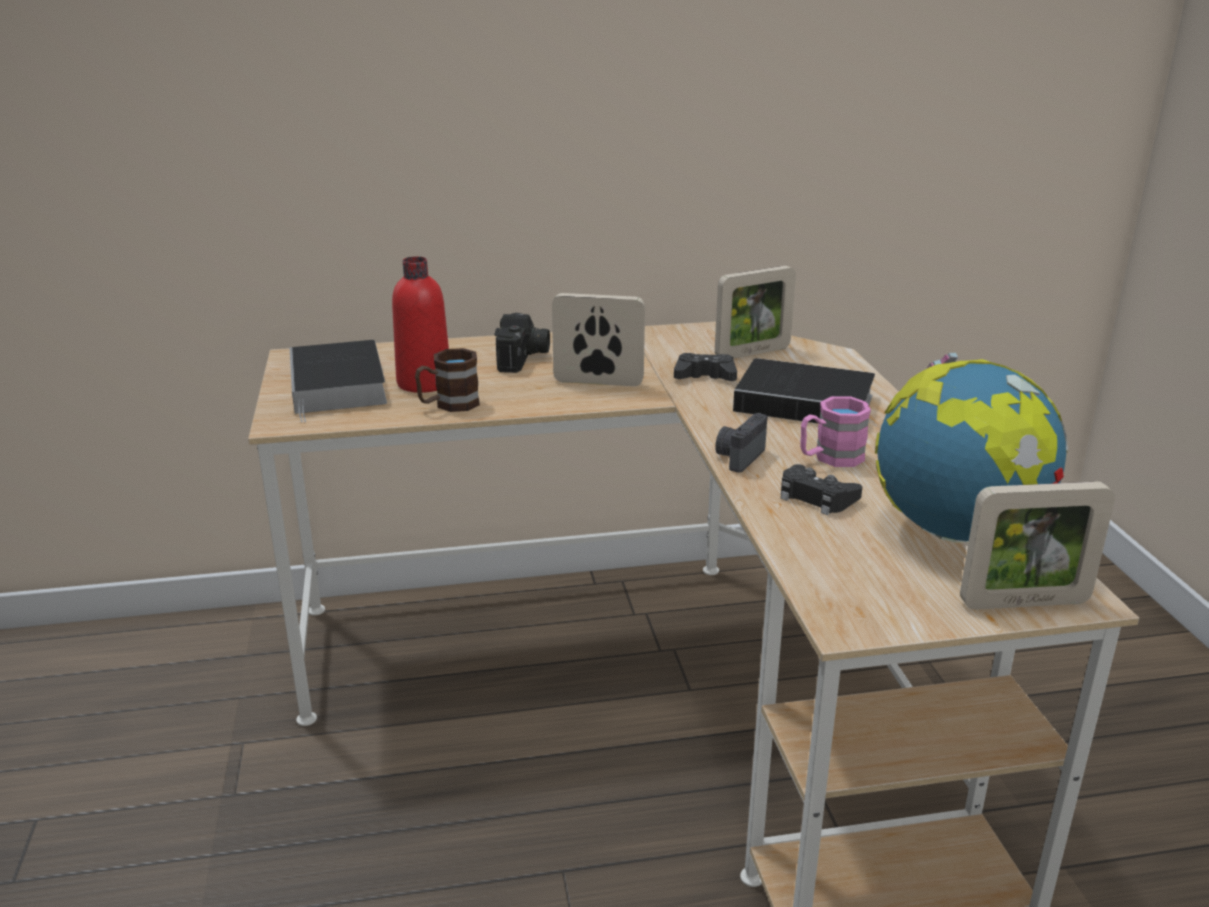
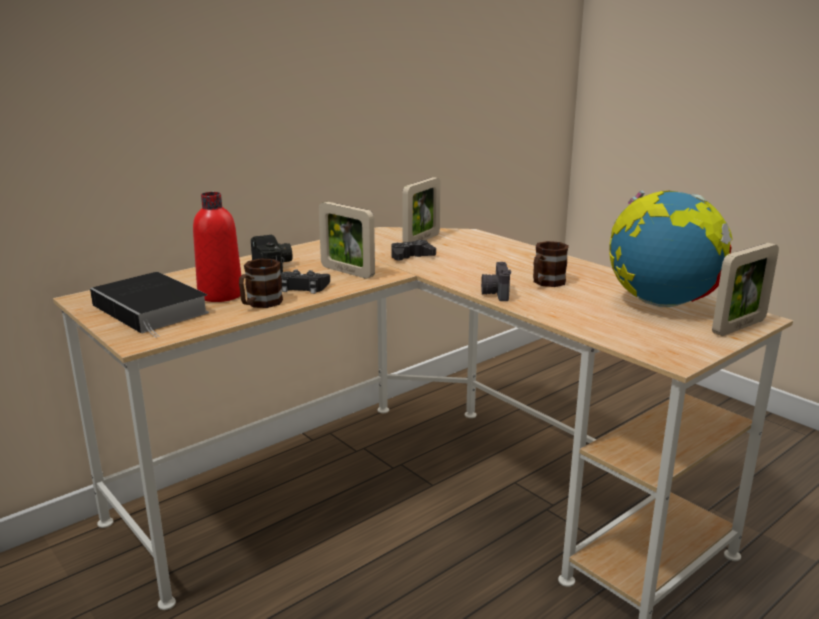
camera: 30 degrees left, 5 degrees down
(598, 382) = (347, 272): picture frame -> picture frame turned 120 degrees counterclockwise
(809, 403) = (493, 259): book -> none
(816, 497) = (568, 304): black game controller -> black game controller (303, 287)
(830, 458) = (545, 283): pink mug -> brown mug

